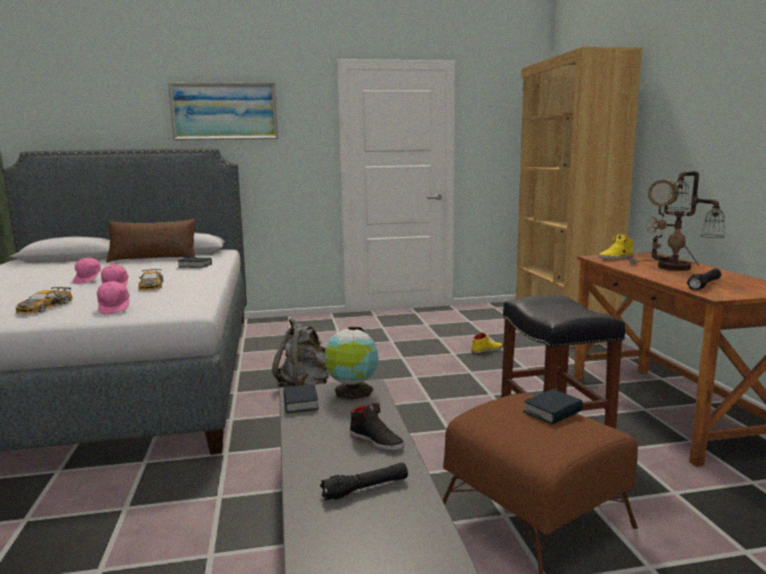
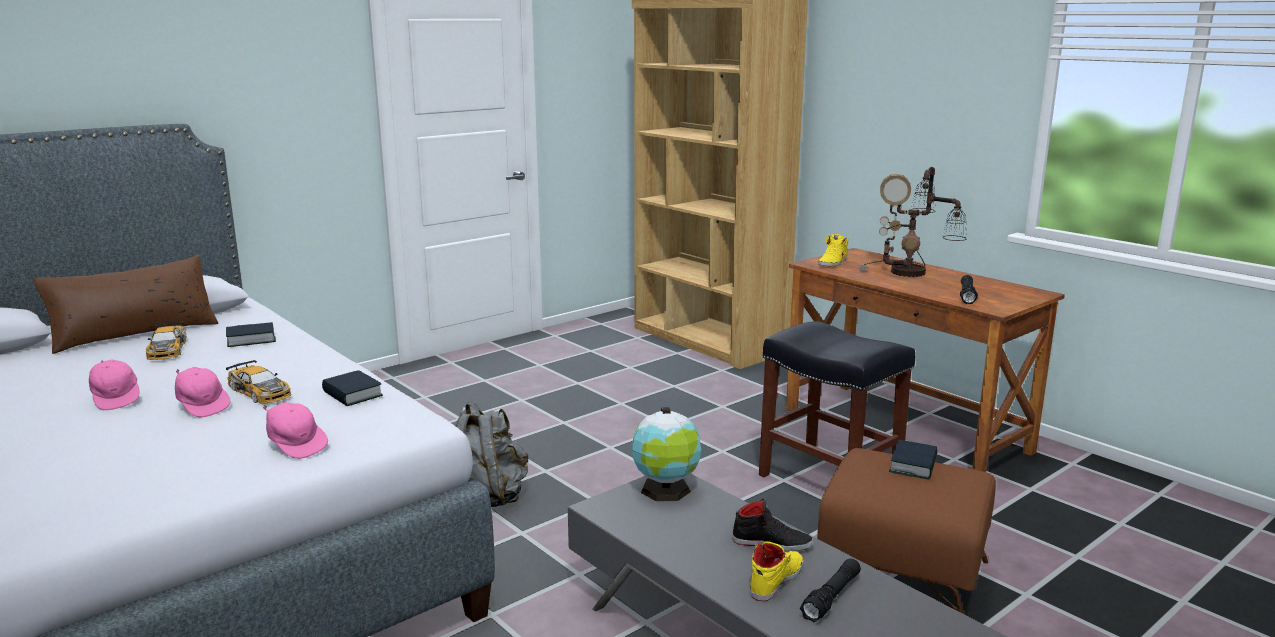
camera: 30 degrees left, 5 degrees up
(45, 307) = (161, 466): toy car -> toy car (167, 349)
(224, 111) = (186, 57): picture -> none
(300, 403) = (626, 521): book -> book (352, 394)
(486, 350) = (656, 390): yellow shoe -> yellow shoe (775, 579)

